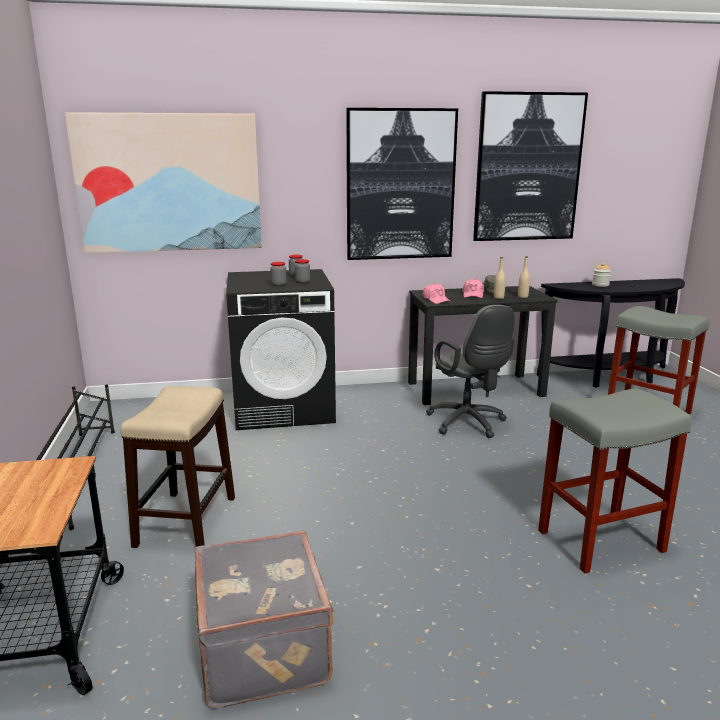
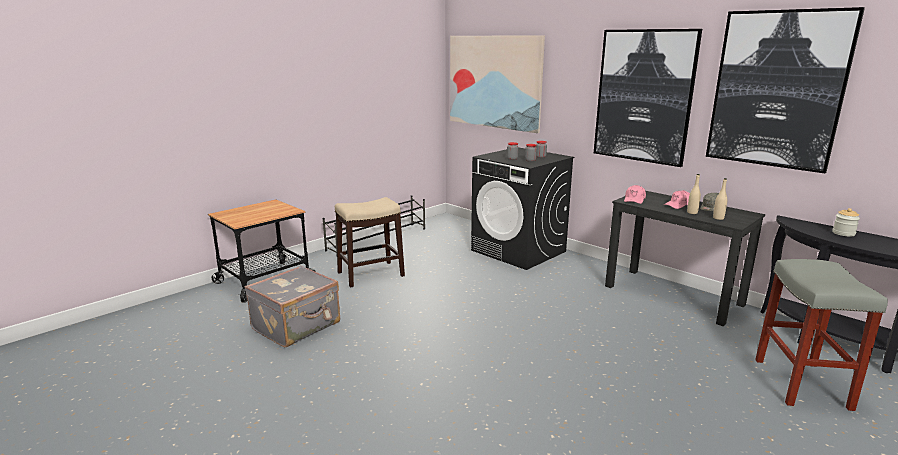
camera: 55 degrees right, 0 degrees up
(468, 424) = (605, 309): grey office chair -> none
(601, 540) = (510, 401): grey stool -> none

